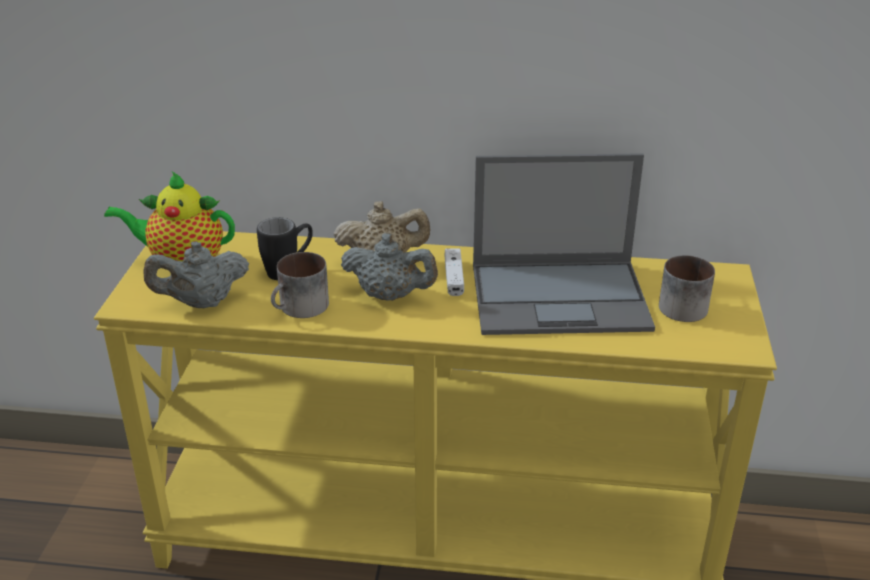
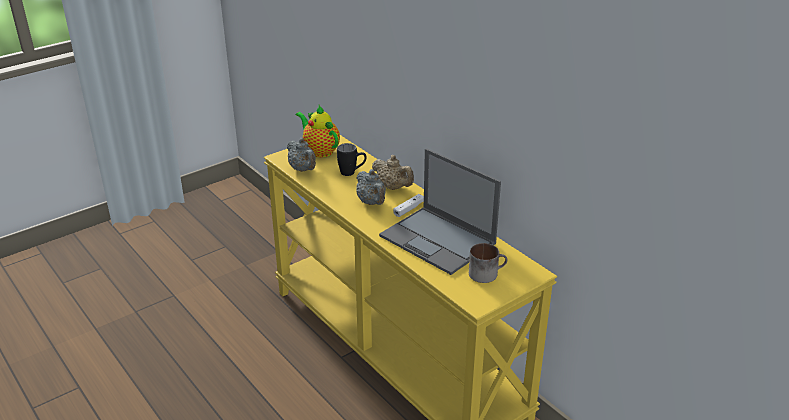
camera: 45 degrees right, 0 degrees up
(202, 303) = (303, 169): grey teapot -> grey teapot turned 150 degrees counterclockwise
(301, 308) = (332, 190): mug -> none

